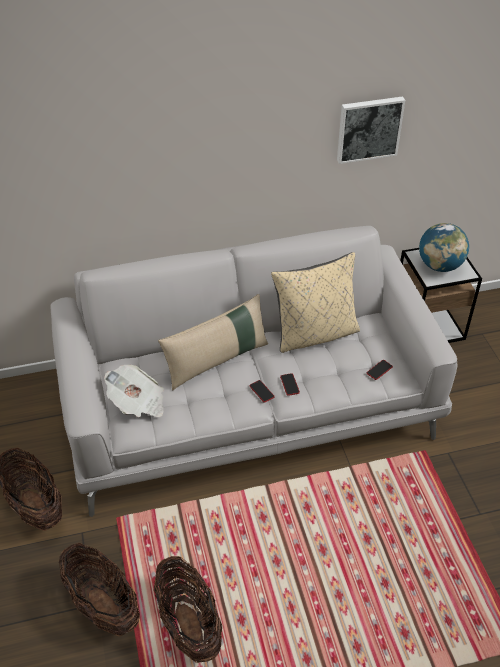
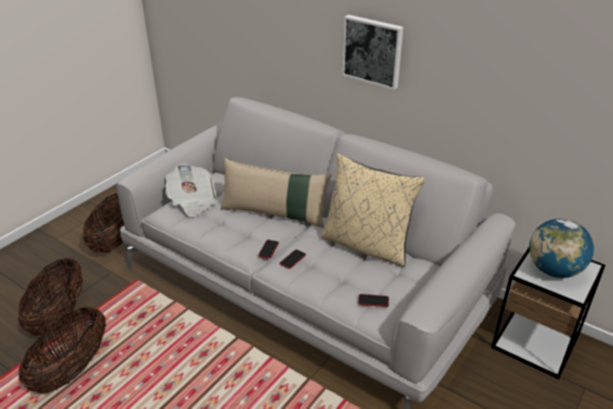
camera: 50 degrees right, 10 degrees down
(369, 128) = (513, 68): picture -> picture (373, 51)

